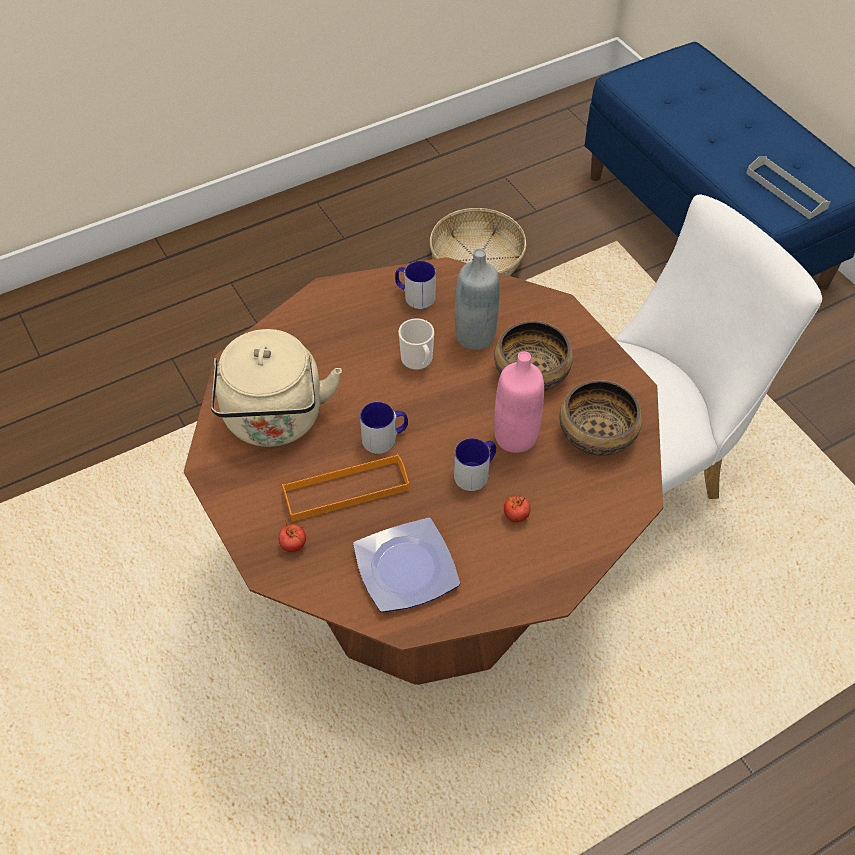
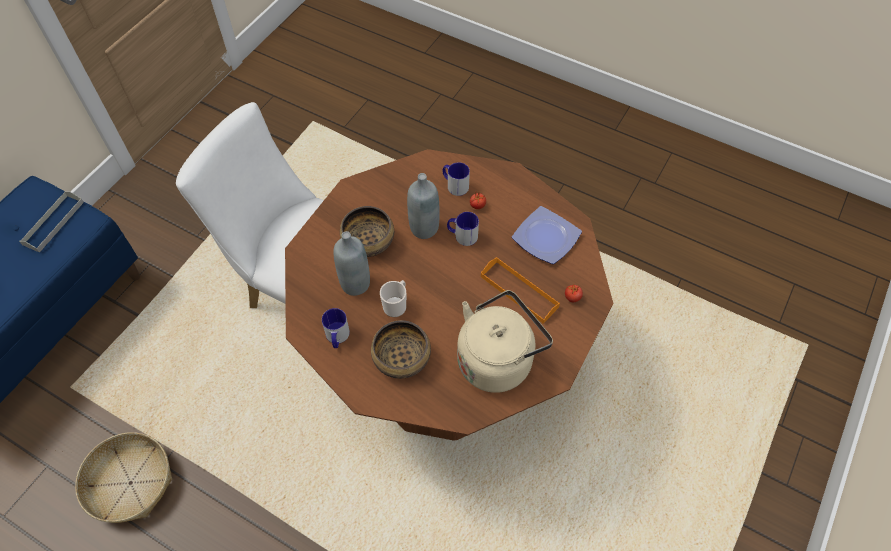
camera: 120 degrees left, 5 degrees up
(385, 438) = (469, 291): mug -> mug (454, 185)
(515, 437) = (424, 228): pink bottle -> grey bottle
(596, 433) = (396, 193): bowl -> bowl (401, 358)

